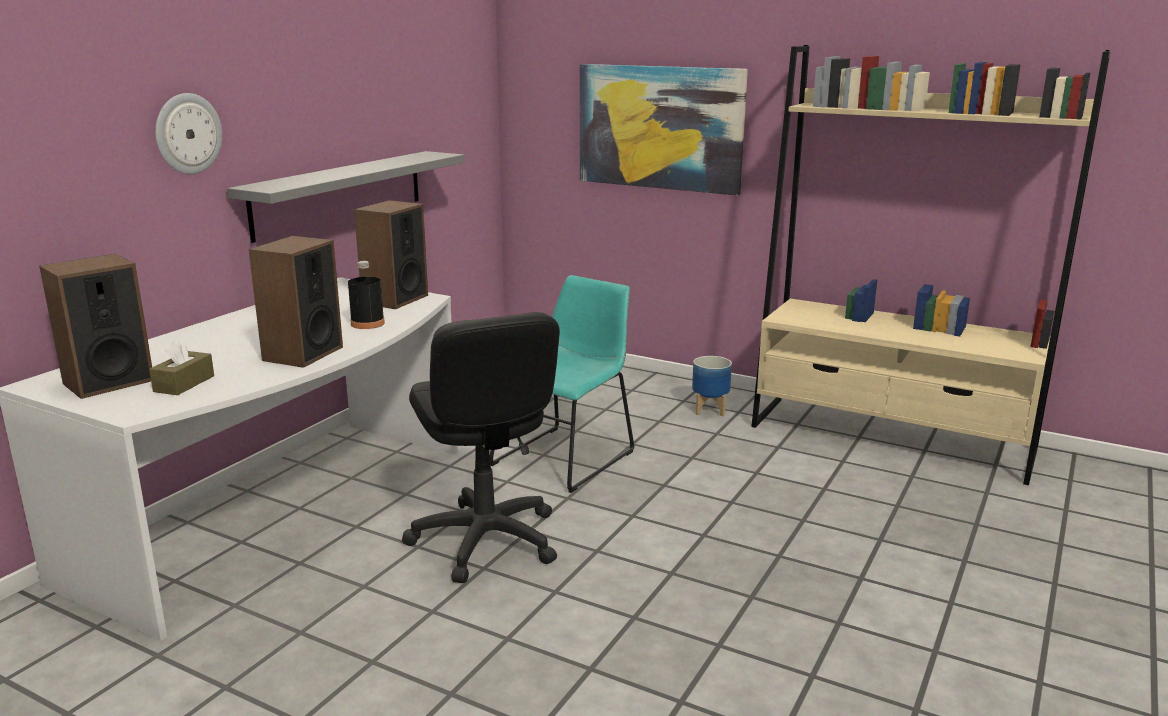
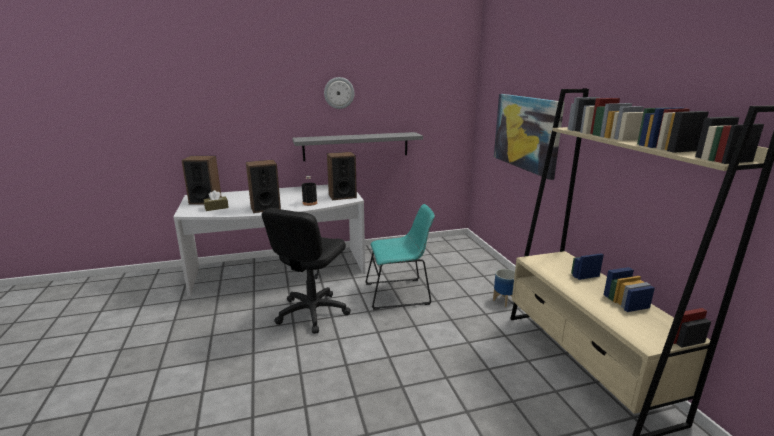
camera: 45 degrees right, 0 degrees up
(187, 133) = (275, 114): wall clock -> wall clock (339, 93)

